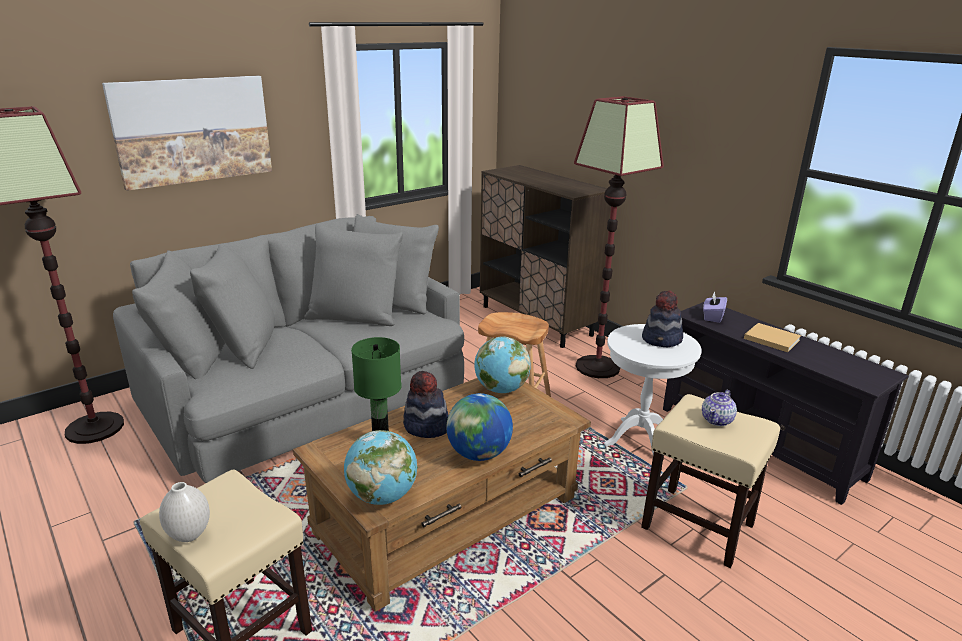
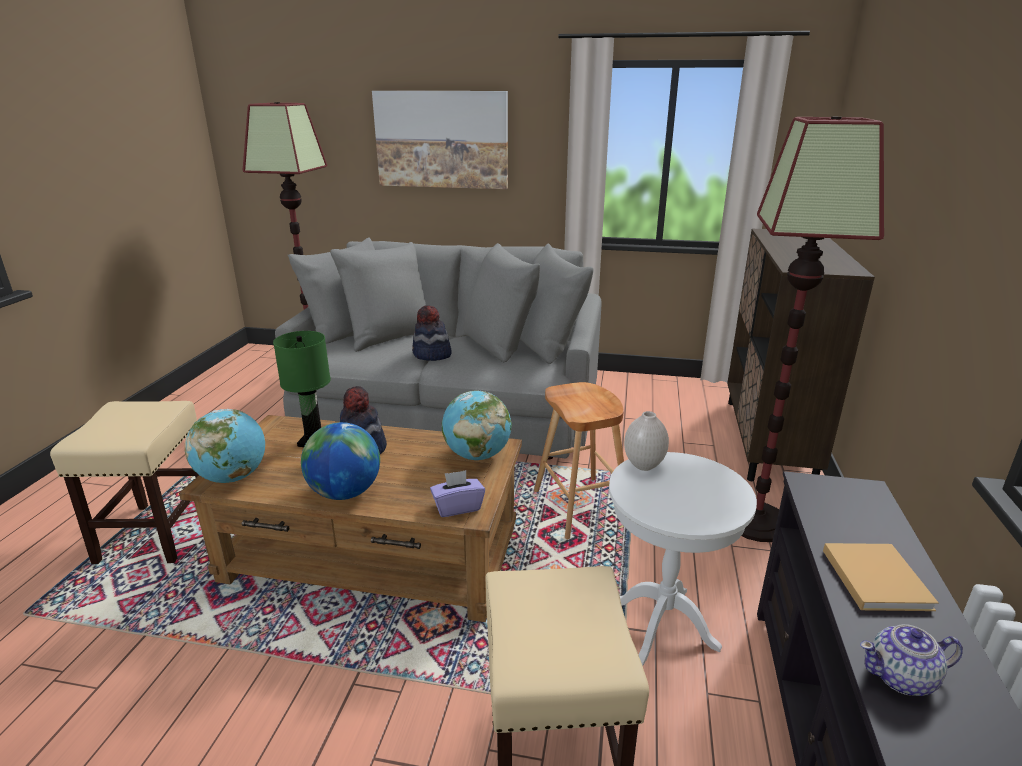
camera: 50 degrees right, 0 degrees up
(190, 535) = (96, 423): white vase -> white vase (644, 465)
(662, 340) = (700, 491): hat -> hat (431, 355)
(712, 317) = (838, 502): purple tissue box -> purple tissue box (457, 507)
(717, 420) = (571, 616): teapot -> teapot (902, 678)

